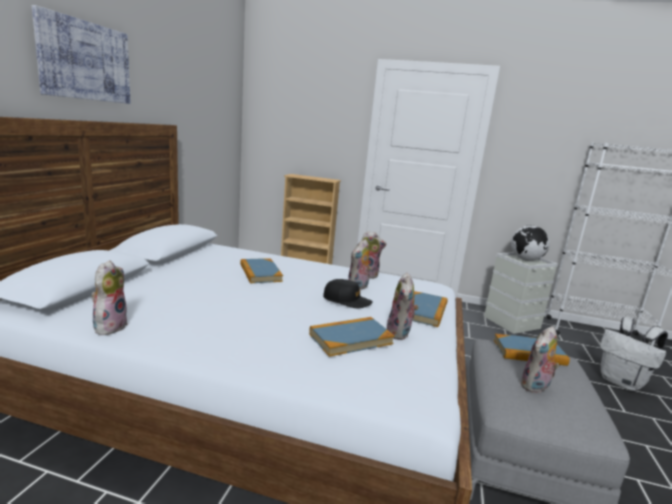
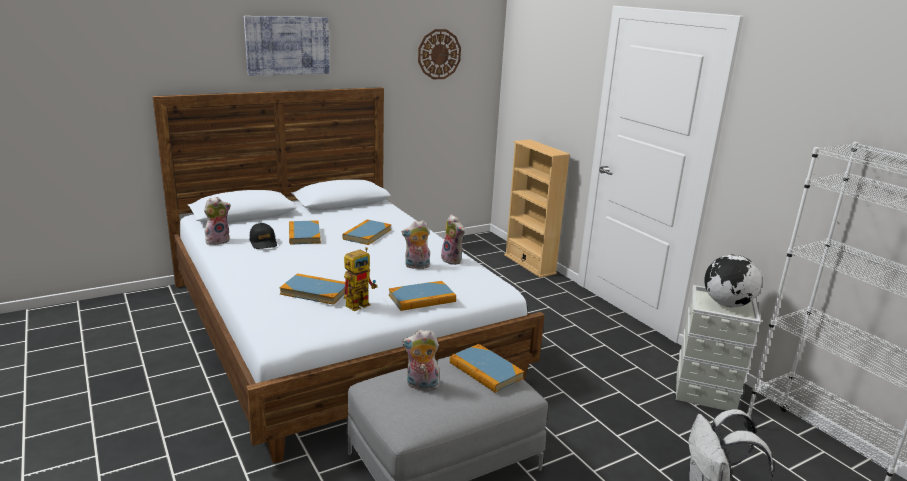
camera: 45 degrees right, 5 degrees up
(204, 289) = (304, 235): none -> book
(208, 96) = (439, 54): none -> wall clock
(347, 300) = (381, 271): black cap -> black cap (263, 242)
(400, 333) = (360, 303): plush toy -> toy robot

